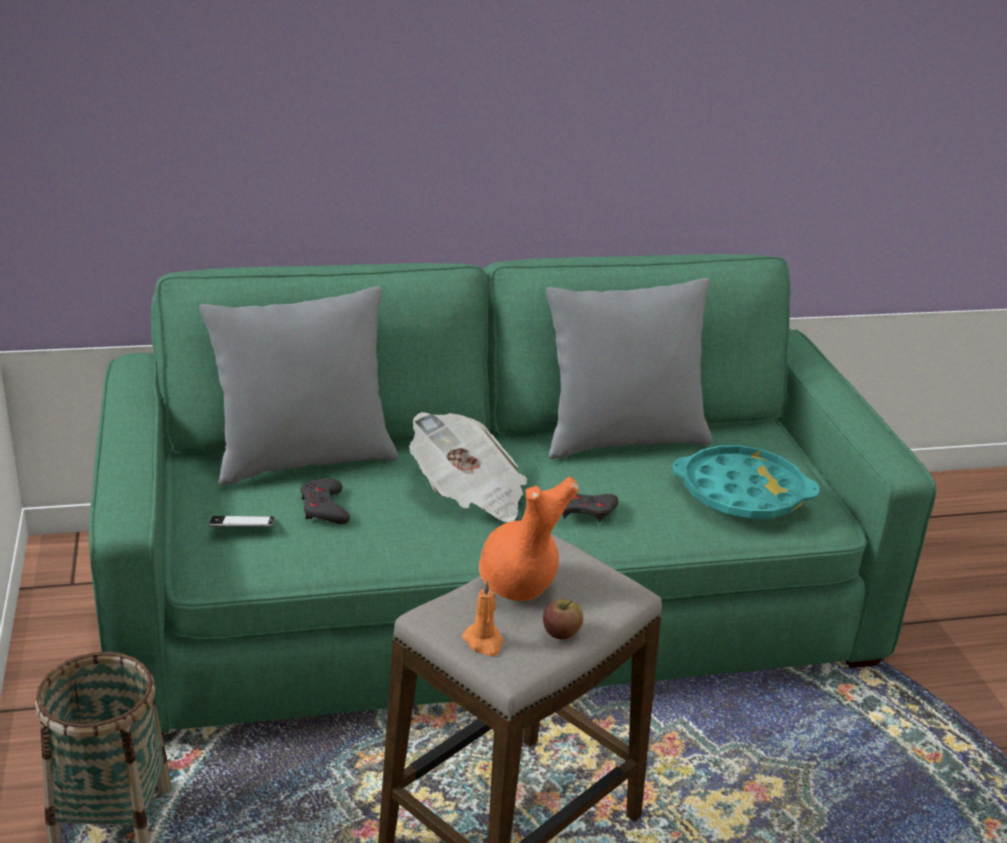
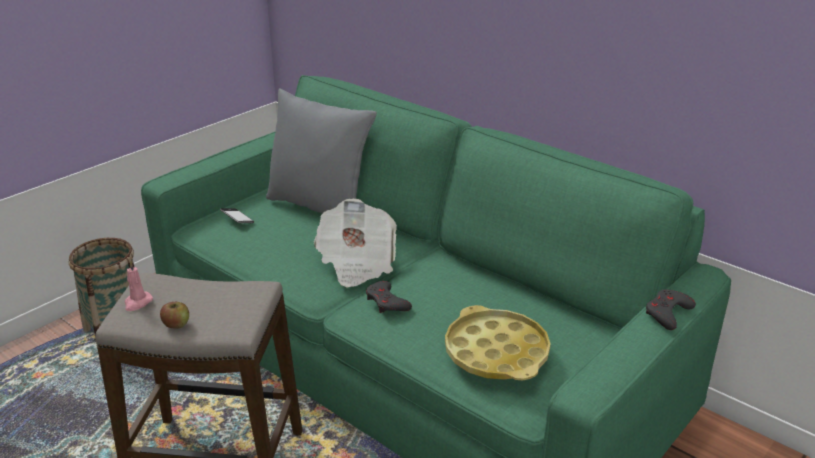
camera: 55 degrees right, 0 degrees up
(324, 508) = (279, 229): grey game controller -> grey game controller (667, 313)
(484, 642) = (137, 303): orange candle -> pink candle
(518, 587) = (205, 293): orange vase -> none
(622, 439) = (494, 284): grey pillow -> none
(742, 492) = (496, 352): turquoise tray -> yellow tray

